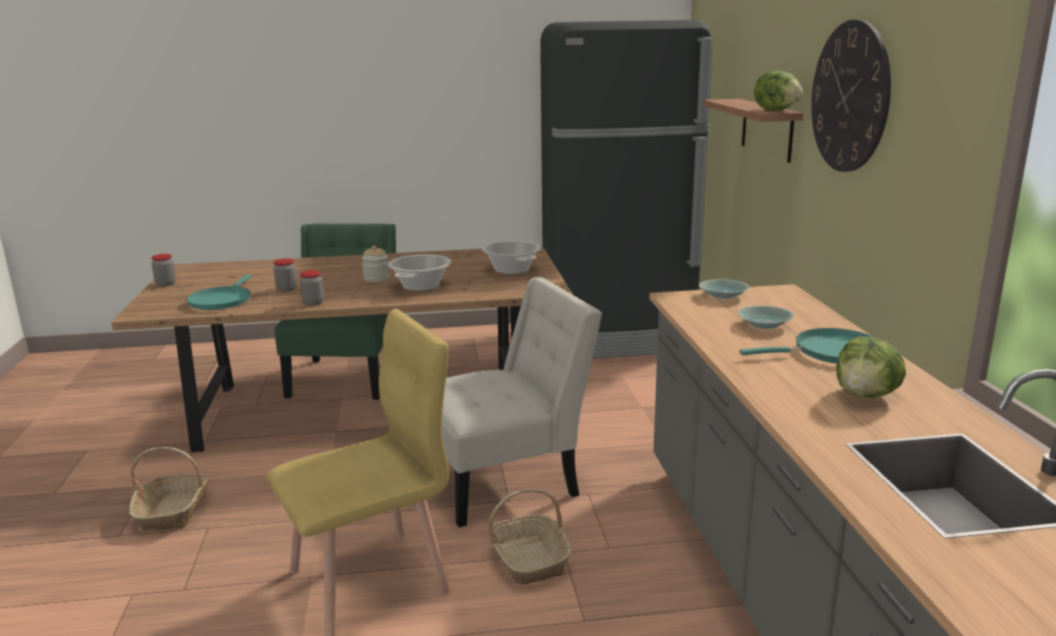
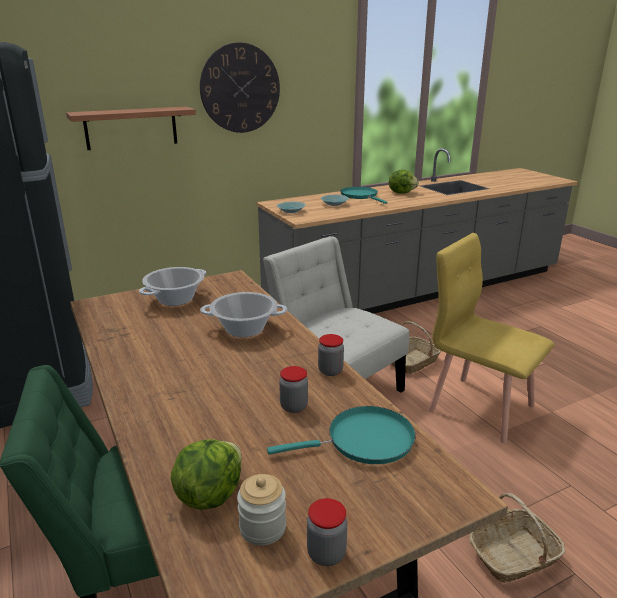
camera: 110 degrees left, 5 degrees up
(376, 279) = (227, 359): jar -> jar (262, 528)
(776, 110) = (176, 107): lettuce -> lettuce (209, 494)

